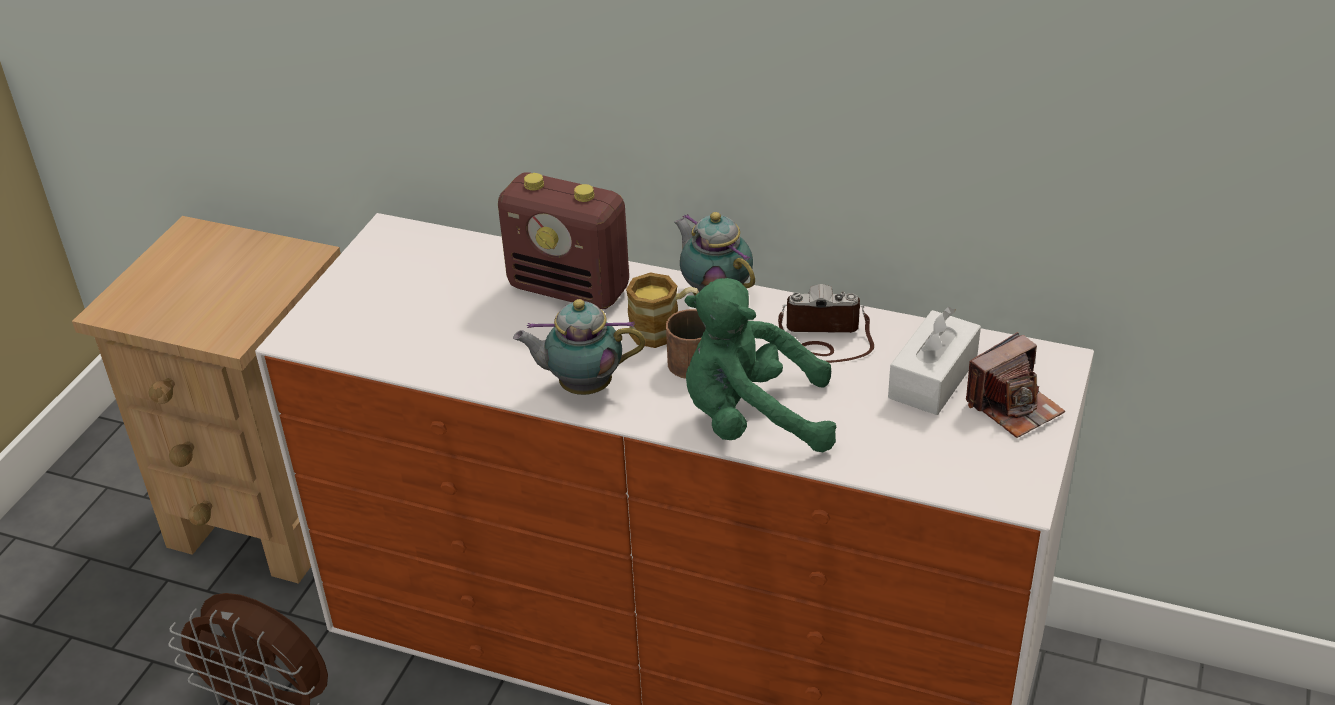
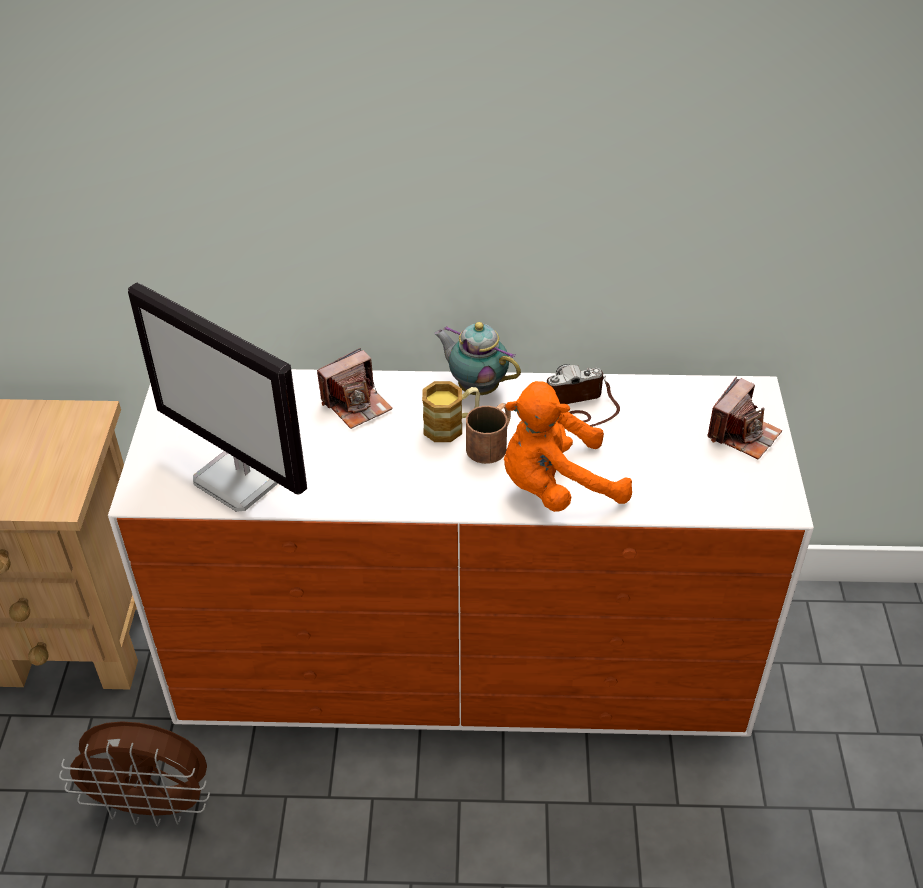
camera: 20 degrees left, 5 degrees up
(410, 341) = (243, 478): none -> monitor
(570, 289) = (356, 404): radio -> camera
(582, 386) = (407, 488): teapot -> none
(752, 420) = (556, 487): green plush toy -> orange plush toy
(933, 378) = (674, 423): white tissue box -> none

